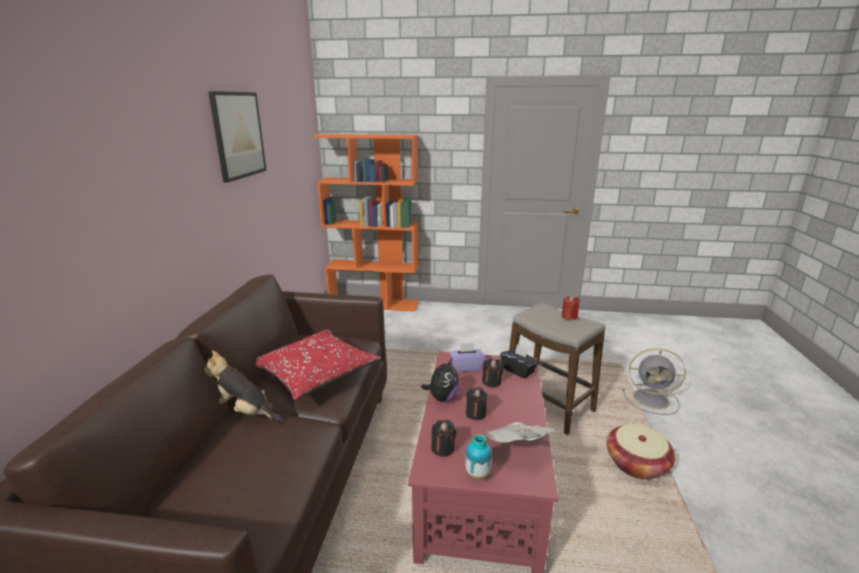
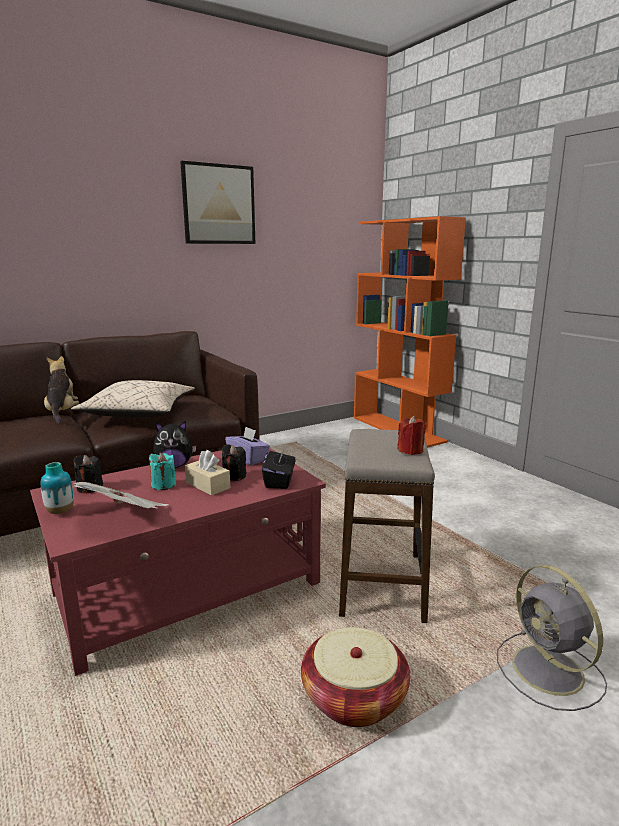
camera: 50 degrees right, 5 degrees down
(315, 374) = (139, 413): red pillow -> beige pillow
(476, 414) = (163, 485): black candle -> turquoise candle
(496, 397) = (207, 485): none -> beige tissue box

